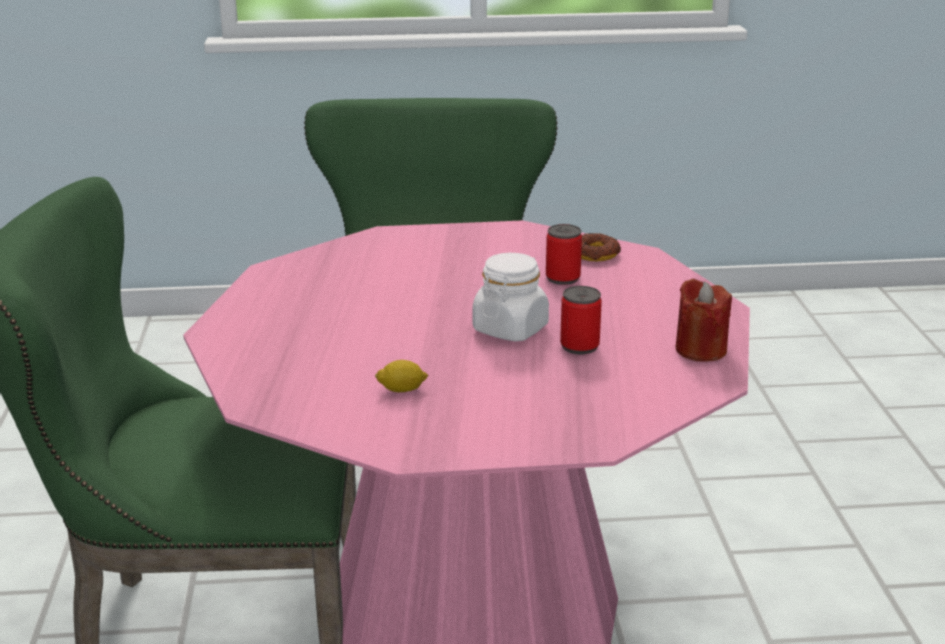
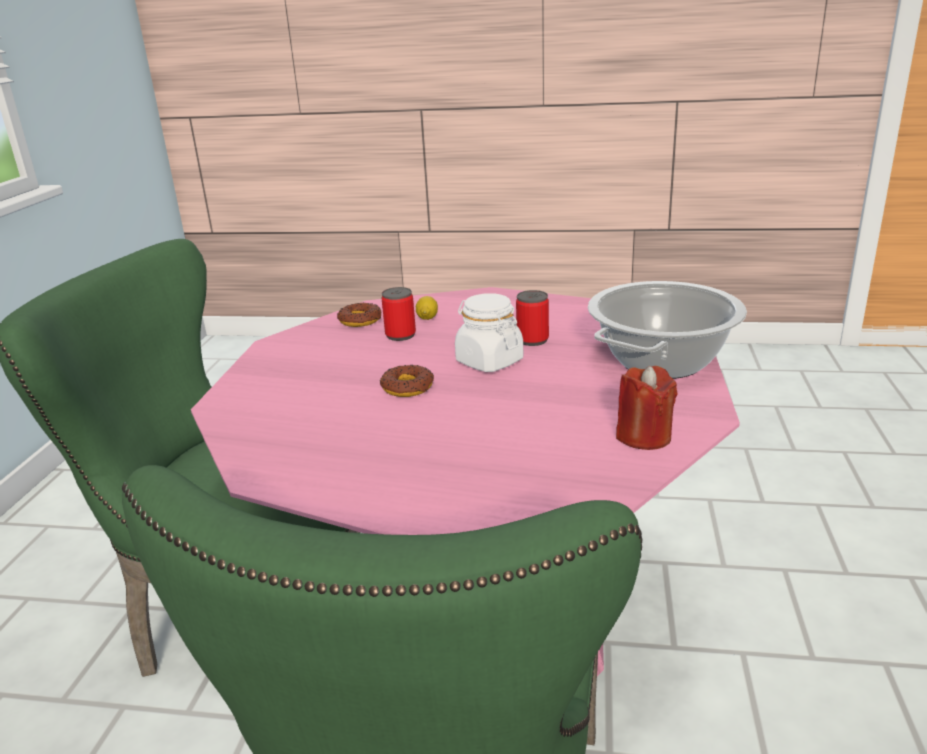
camera: 75 degrees left, 0 degrees up
(402, 390) = (591, 412): lemon -> lemon (427, 318)
(436, 299) = (407, 387): none -> donut
(546, 425) = (661, 361): none -> cooking pot
(700, 350) = (553, 305): red candle -> red candle (643, 436)

